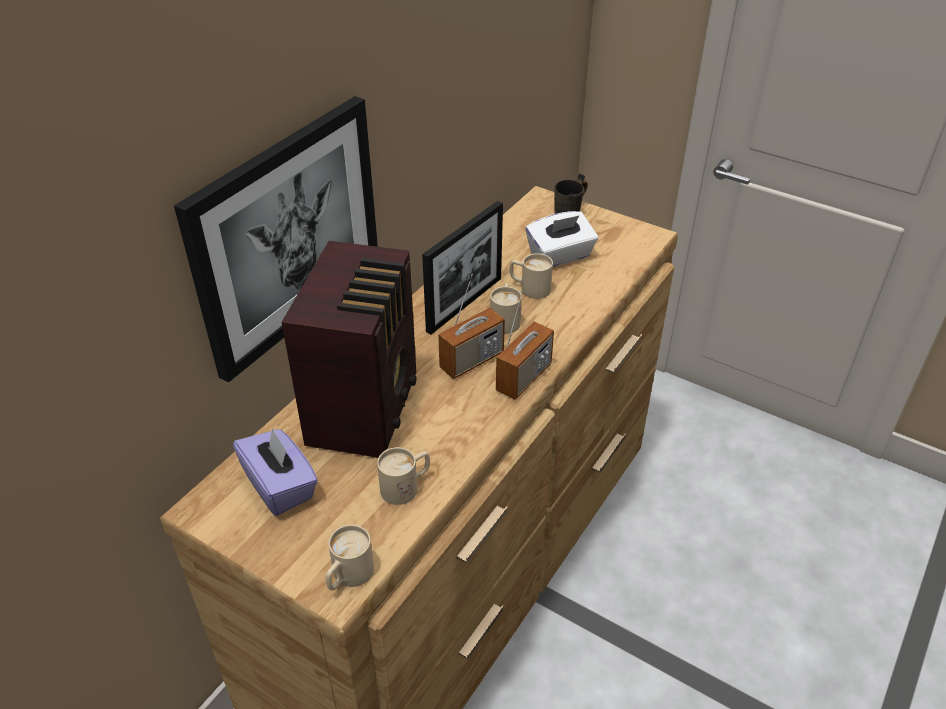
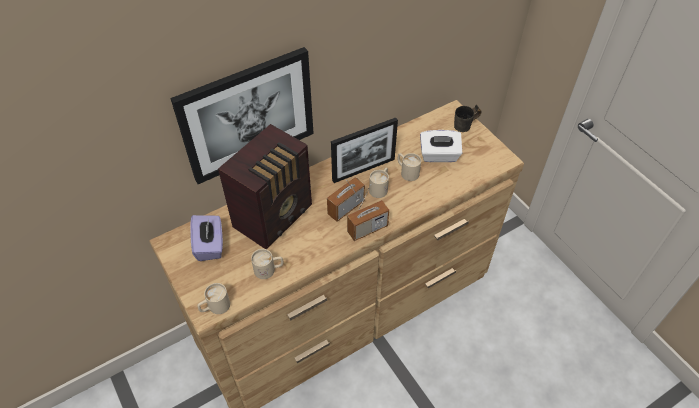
camera: 25 degrees right, 10 degrees up
(472, 361) = (346, 208): radio -> radio turned 150 degrees clockwise

